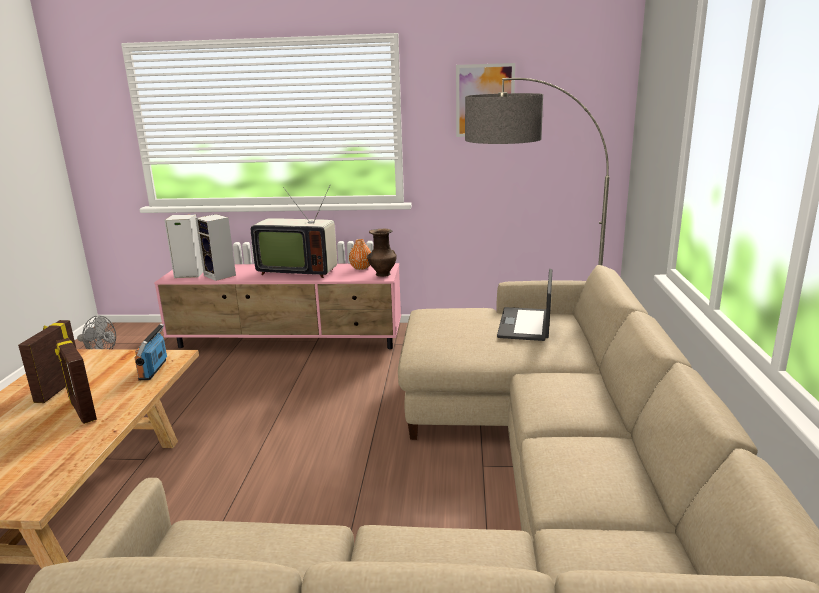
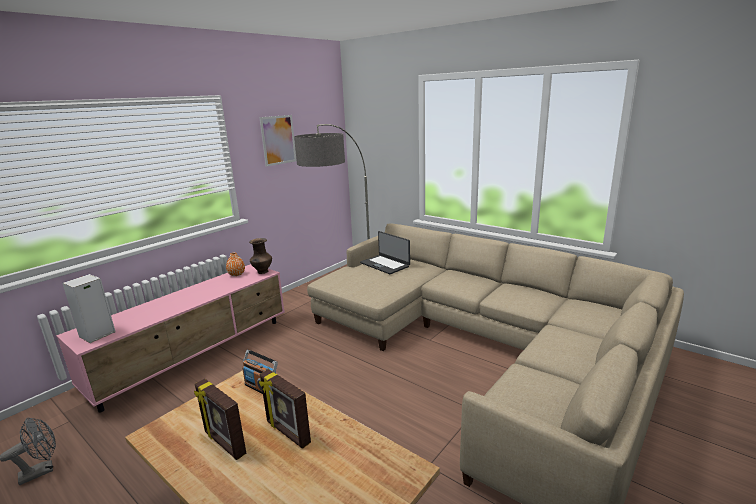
camera: 55 degrees left, 0 degrees up
(81, 410) = (287, 433): picture frame -> picture frame turned 45 degrees clockwise
(221, 275) = (135, 322): speaker -> none
(297, 271) = (194, 293): television -> none

